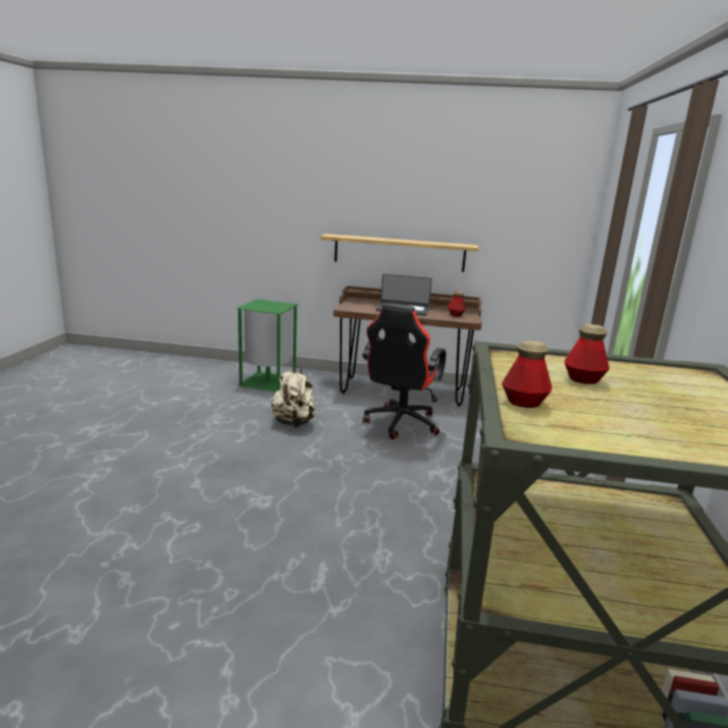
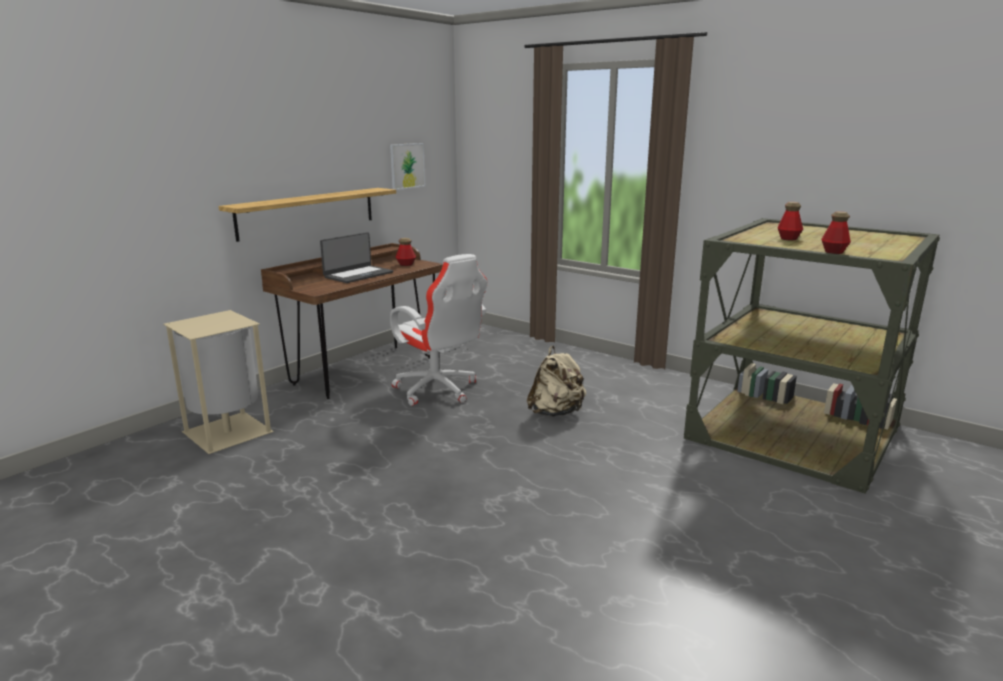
camera: 60 degrees left, 0 degrees up
(269, 381) = (228, 431): green trash can -> beige trash can
(293, 423) = (370, 441): beige backpack -> beige backpack (556, 413)
(399, 426) = (439, 392): black office chair -> white office chair
(519, 230) = (407, 166): none -> picture

